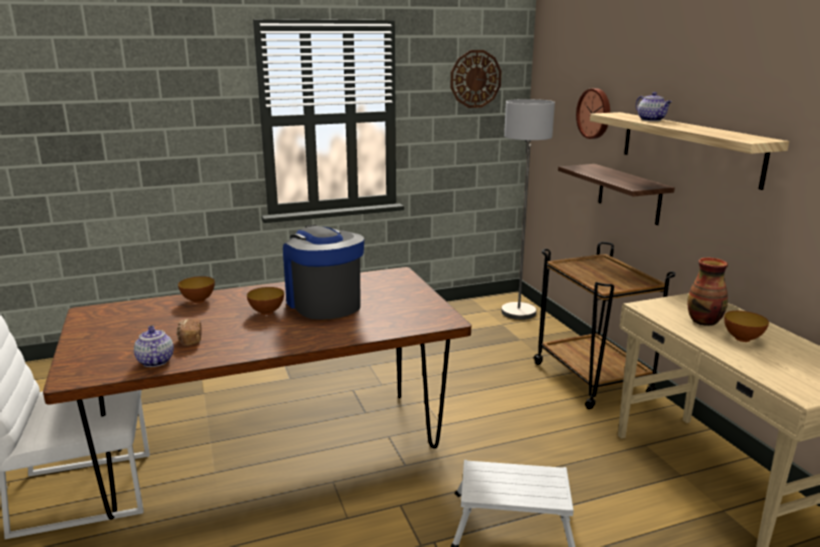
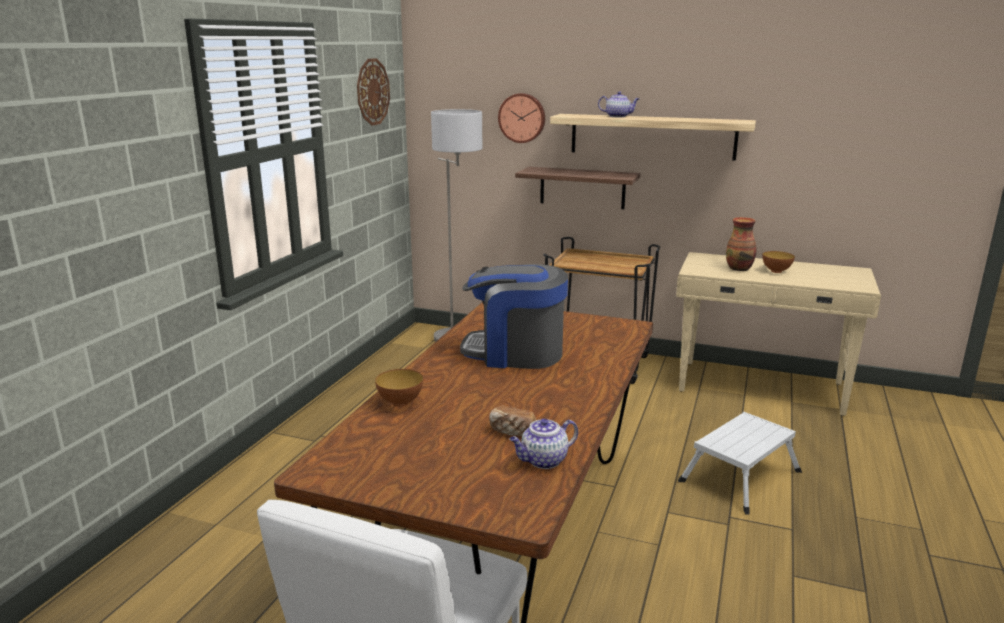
camera: 50 degrees left, 0 degrees up
(155, 361) = (543, 461): teapot -> teapot turned 45 degrees counterclockwise
(267, 312) = (496, 380): bowl -> none

